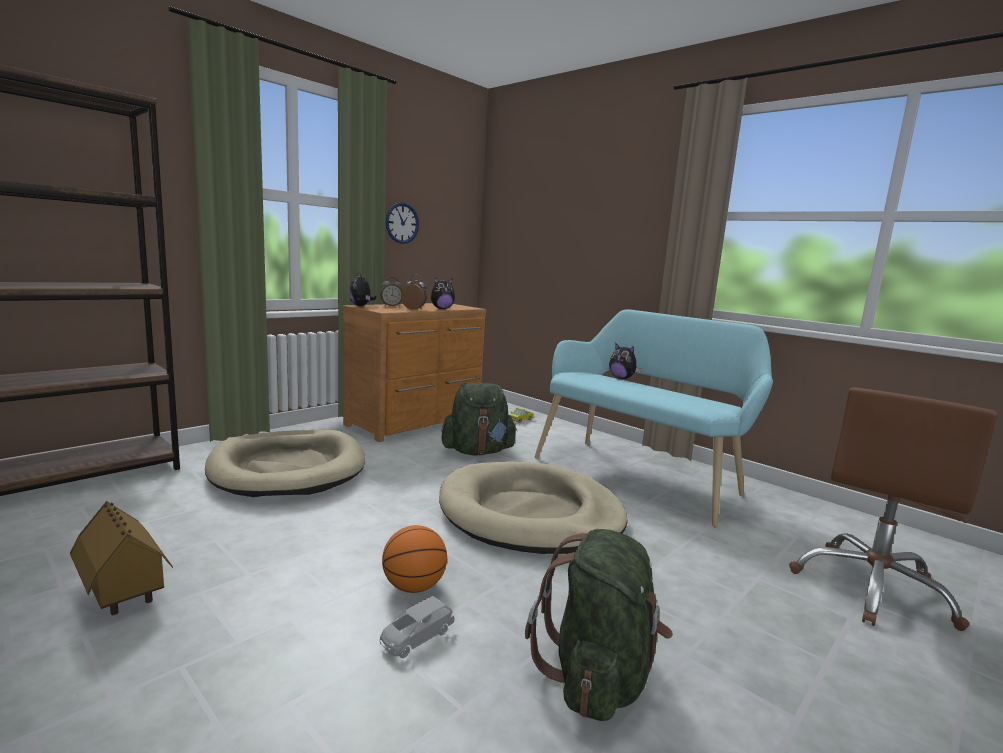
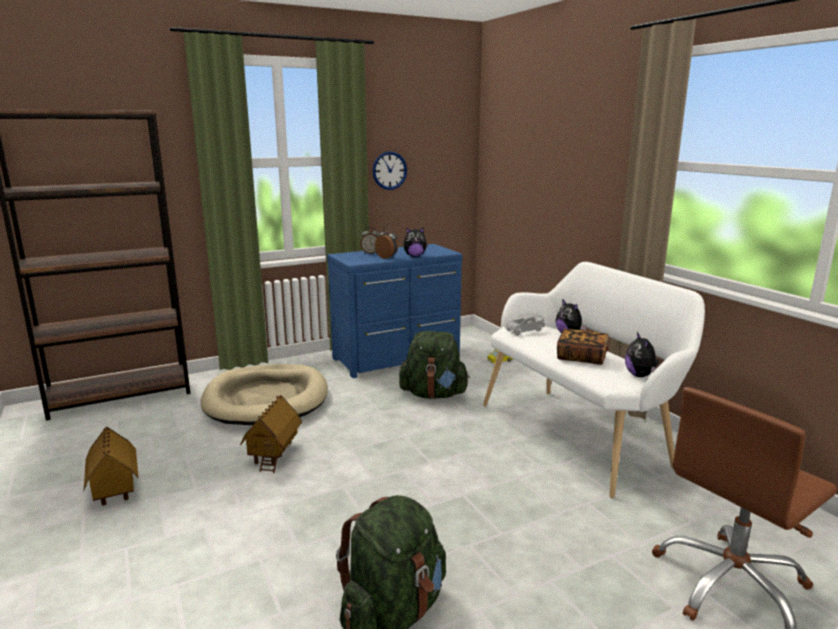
camera: 20 degrees right, 5 degrees up
(334, 524) = (274, 454): none -> toy house
(361, 306) = (342, 255): plush toy -> plush toy (640, 375)
(414, 587) = (302, 515): basketball -> none
(416, 638) = (280, 555): grey toy car -> grey toy car (524, 331)
(417, 422) = (398, 358): brown dresser -> blue dresser
(530, 514) = (439, 463): beige dog bed -> none
(641, 475) = (579, 433): turquoise bench -> white bench
(658, 393) = (581, 357): none -> book

